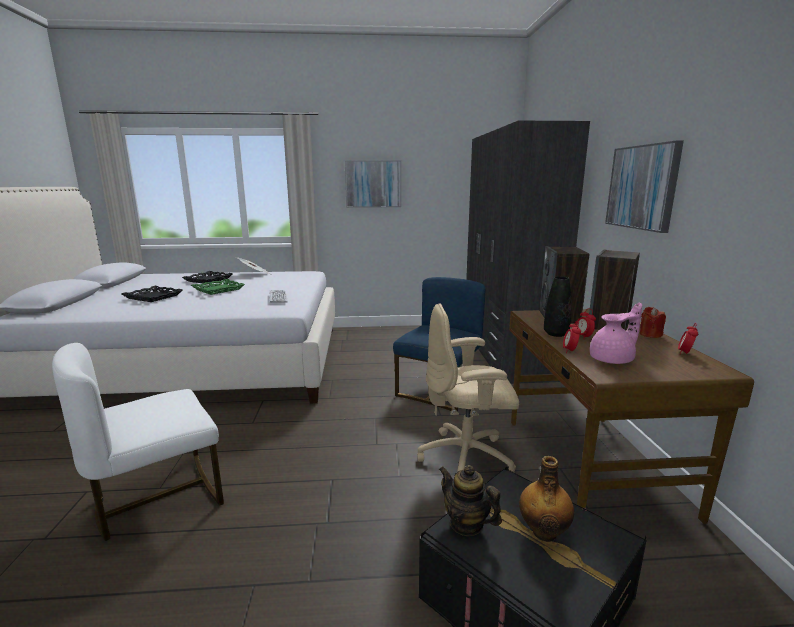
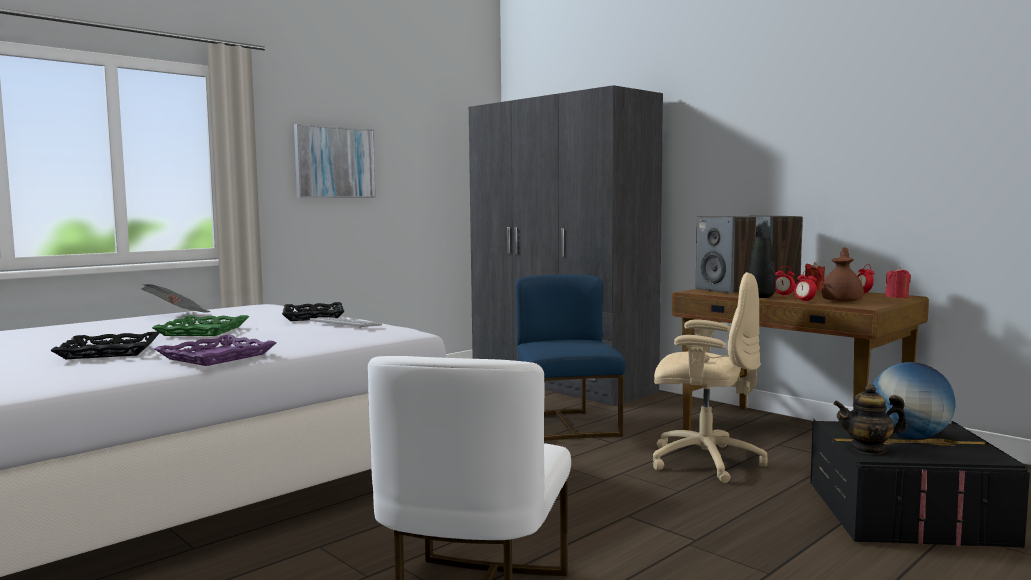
camera: 40 degrees left, 10 degrees down
(165, 310) = (216, 356): none -> purple tray
(208, 280) = (116, 328): black tray -> black tray (314, 316)
(467, 458) = (703, 461): beige office chair -> beige office chair turned 120 degrees counterclockwise
(544, 531) = (909, 437): bottle -> globe
(613, 360) = (842, 301): pink teapot -> brown teapot
(642, 187) = (754, 157): picture -> none
(704, 369) = (897, 297): none -> red candle

